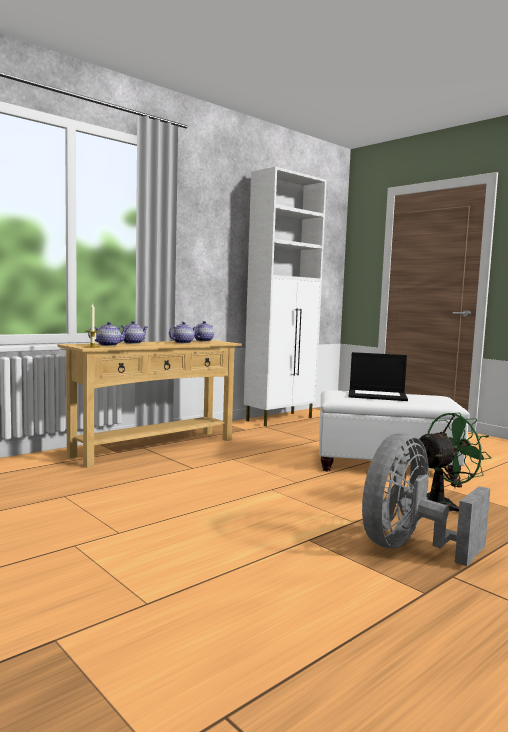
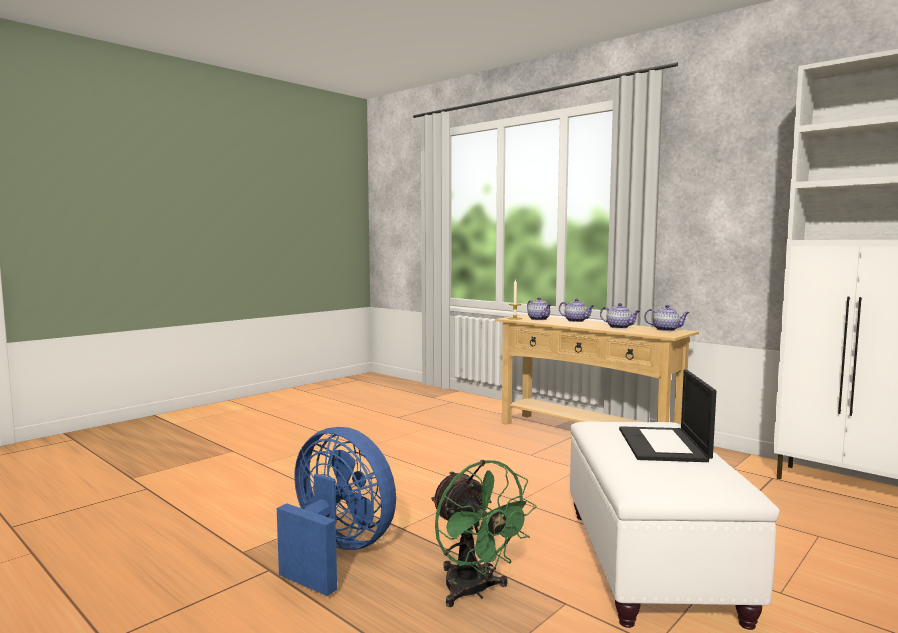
camera: 85 degrees right, 0 degrees up
(409, 547) = (336, 553): grey fan -> blue fan

